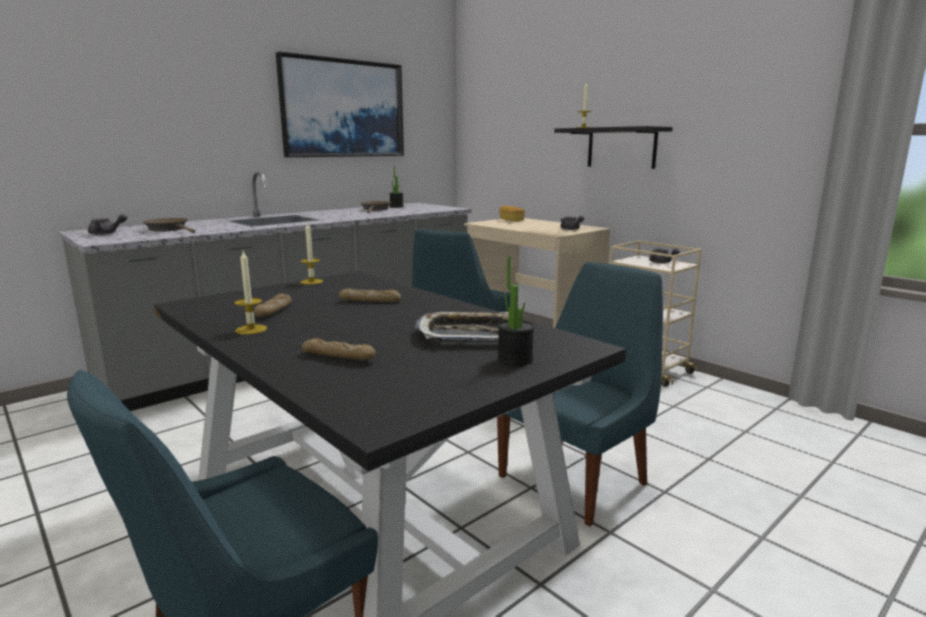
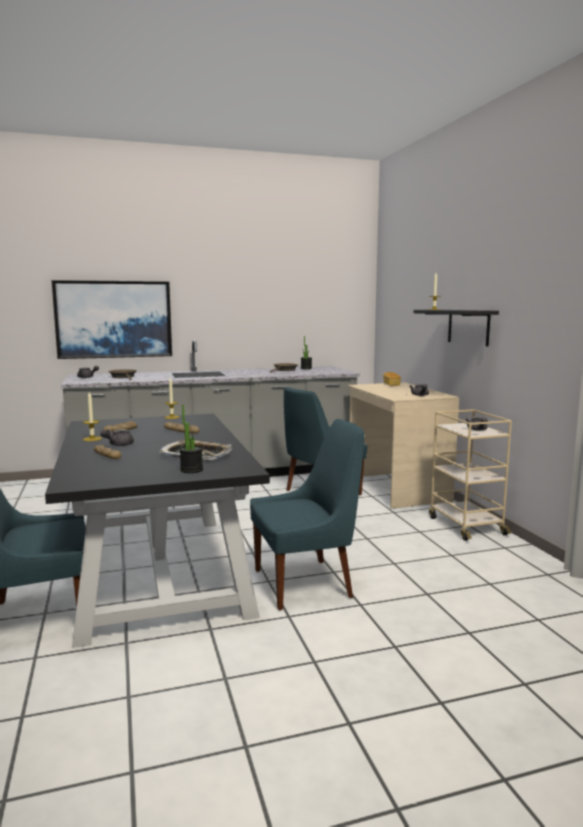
camera: 25 degrees right, 5 degrees down
(315, 334) = (118, 445): none -> grey teapot
(343, 109) = (269, 293): picture -> picture (114, 319)

